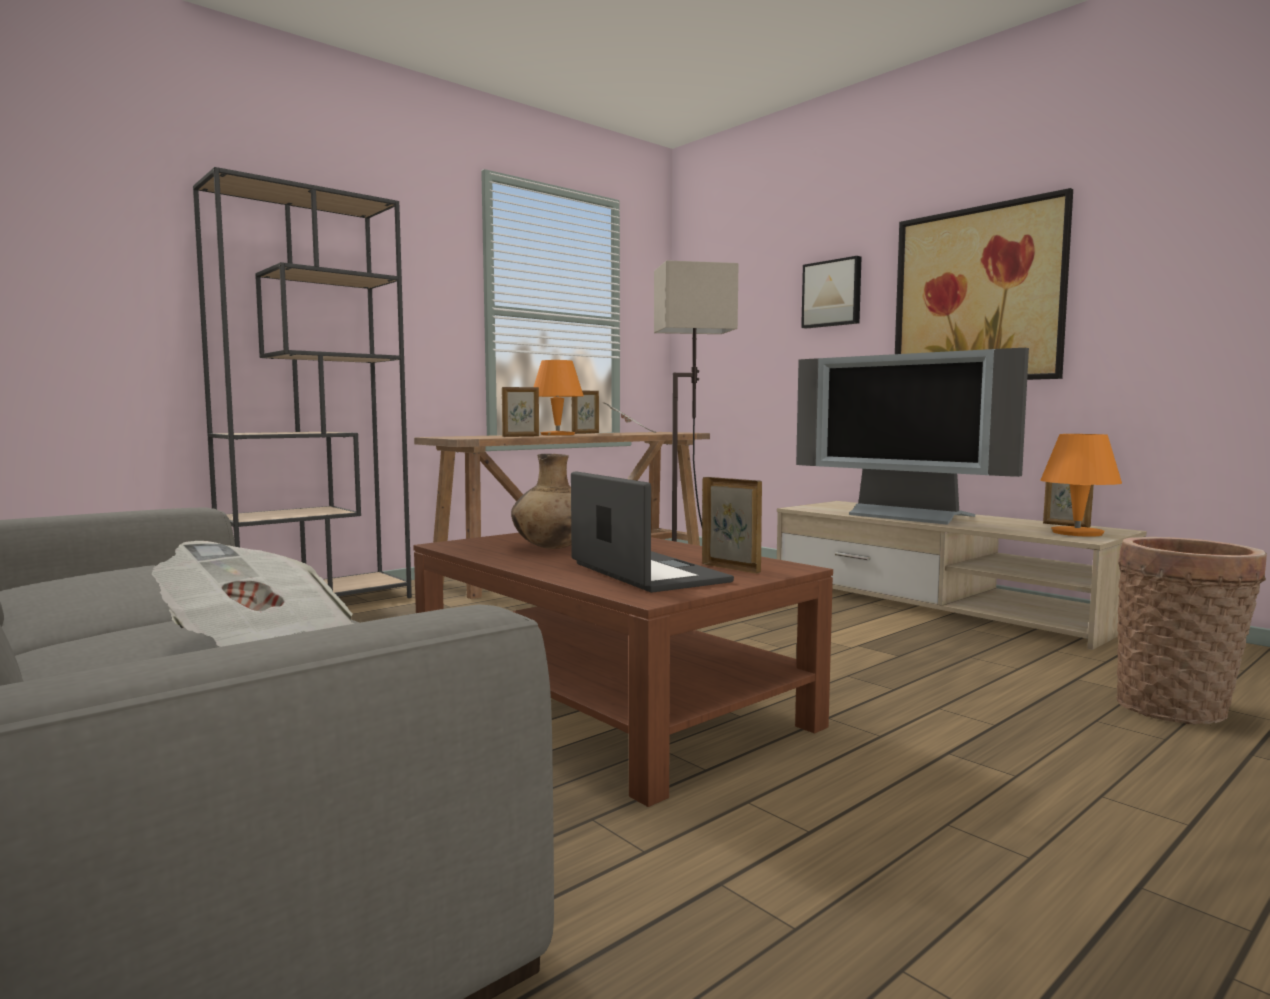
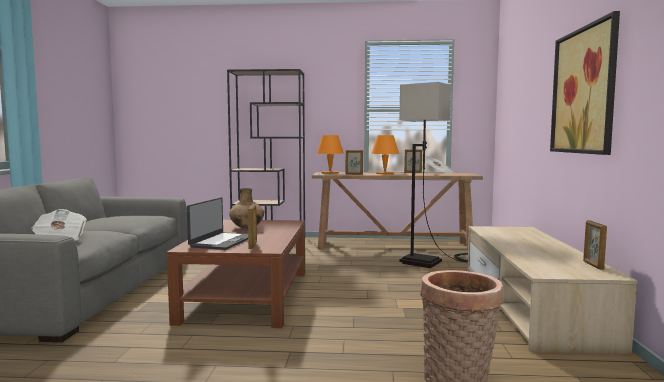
camera: 45 degrees right, 0 degrees up
(832, 293) = (538, 89): picture -> none
(908, 517) = (514, 242): television -> none
(1076, 533) = (565, 270): orange table lamp -> orange table lamp (330, 173)

